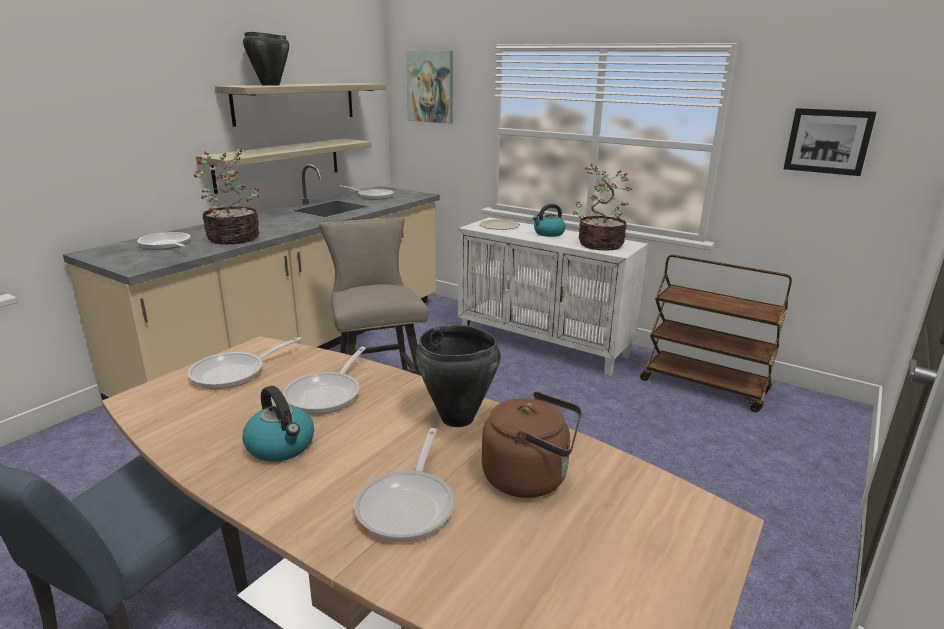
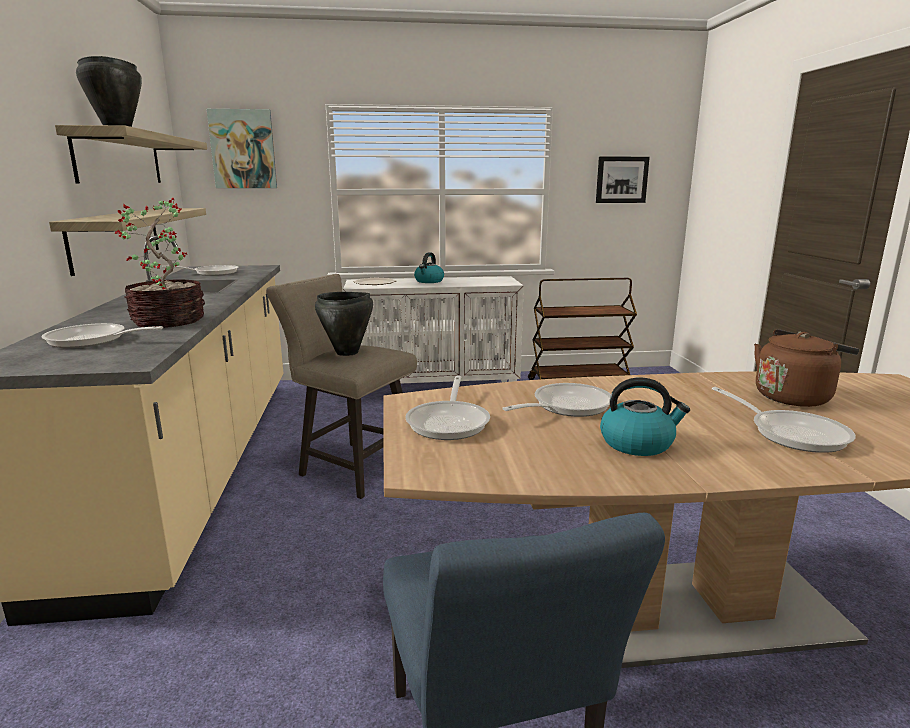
camera: 40 degrees left, 5 degrees down
(327, 394) = (566, 406): frying pan -> frying pan turned 105 degrees counterclockwise
(457, 419) = (680, 388): black cooking pot -> black cooking pot (347, 353)
(599, 245) = (485, 281): potted plant -> none

